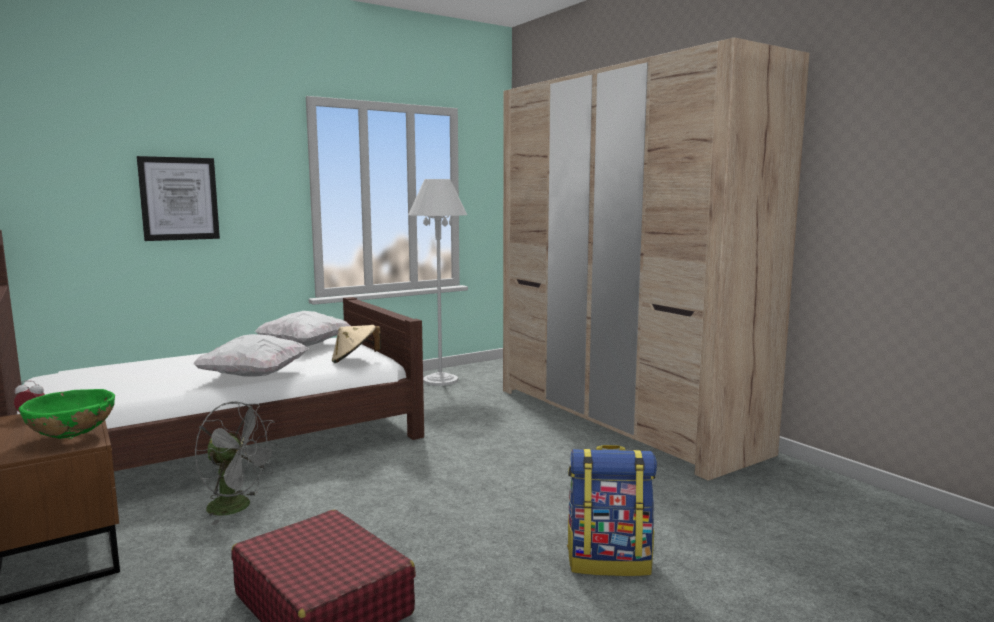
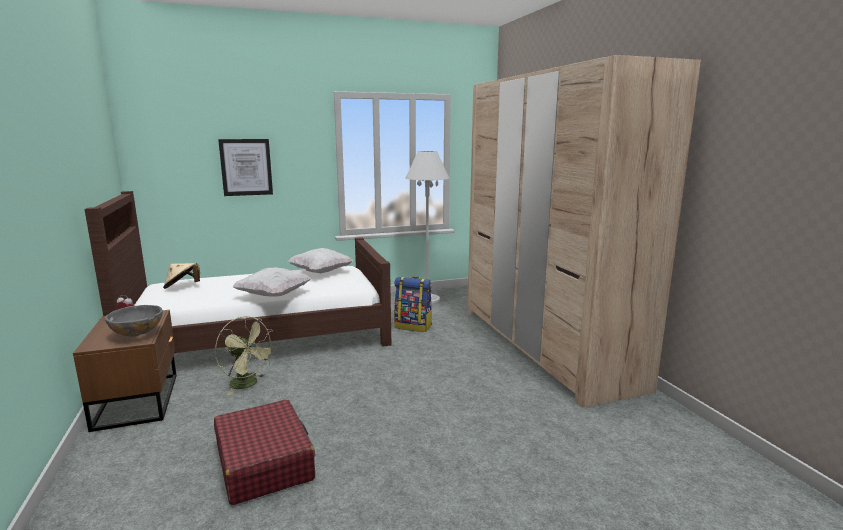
camera: 15 degrees right, 5 degrees up
(72, 437) = (137, 335): green bowl -> grey bowl
(238, 507) = (248, 384): grey fan -> green fan
(354, 360) = (345, 287): beige hat -> beige hat (182, 287)
(609, 561) = (467, 463): backpack -> backpack (413, 326)

